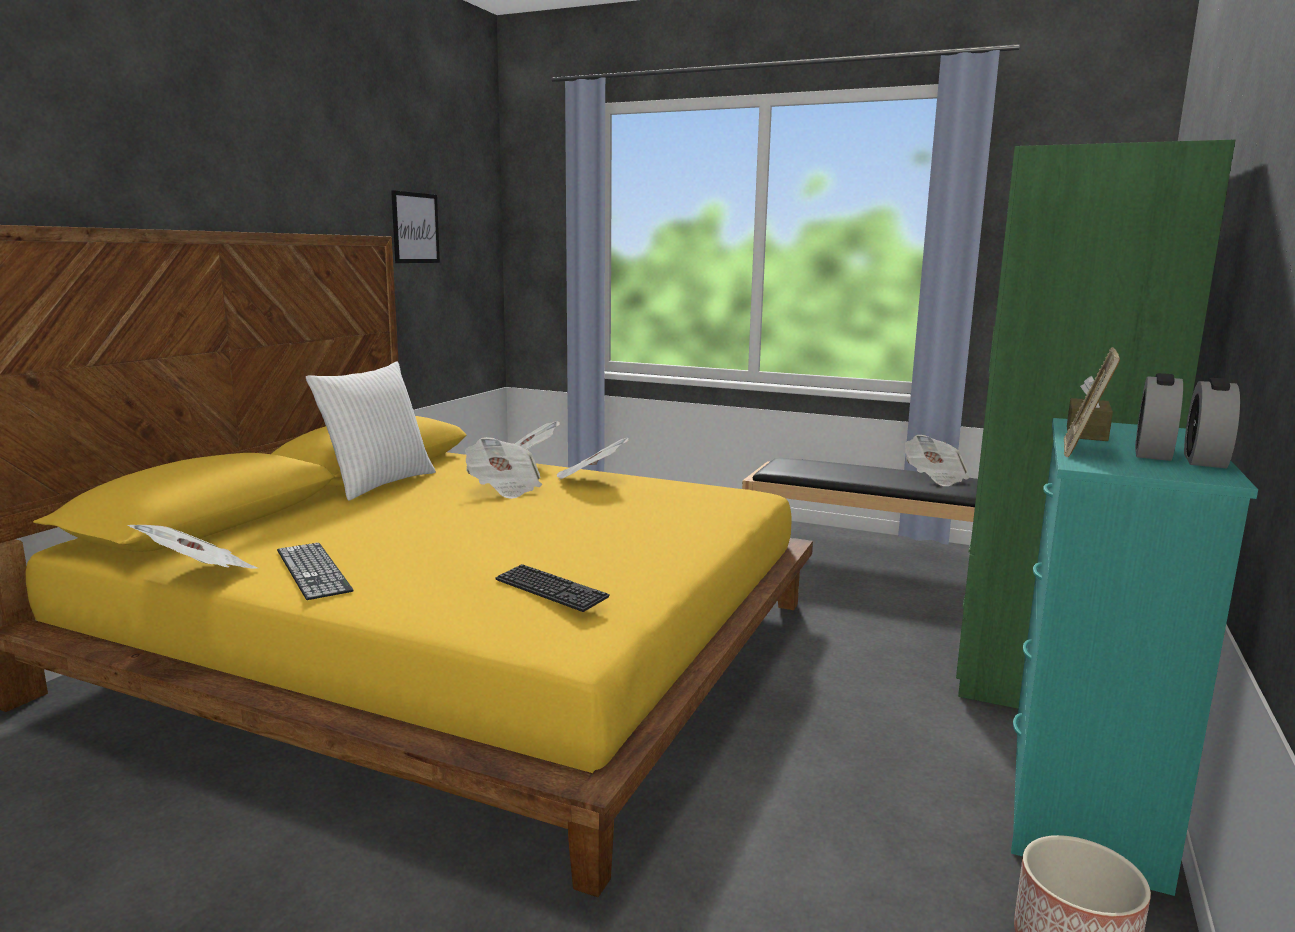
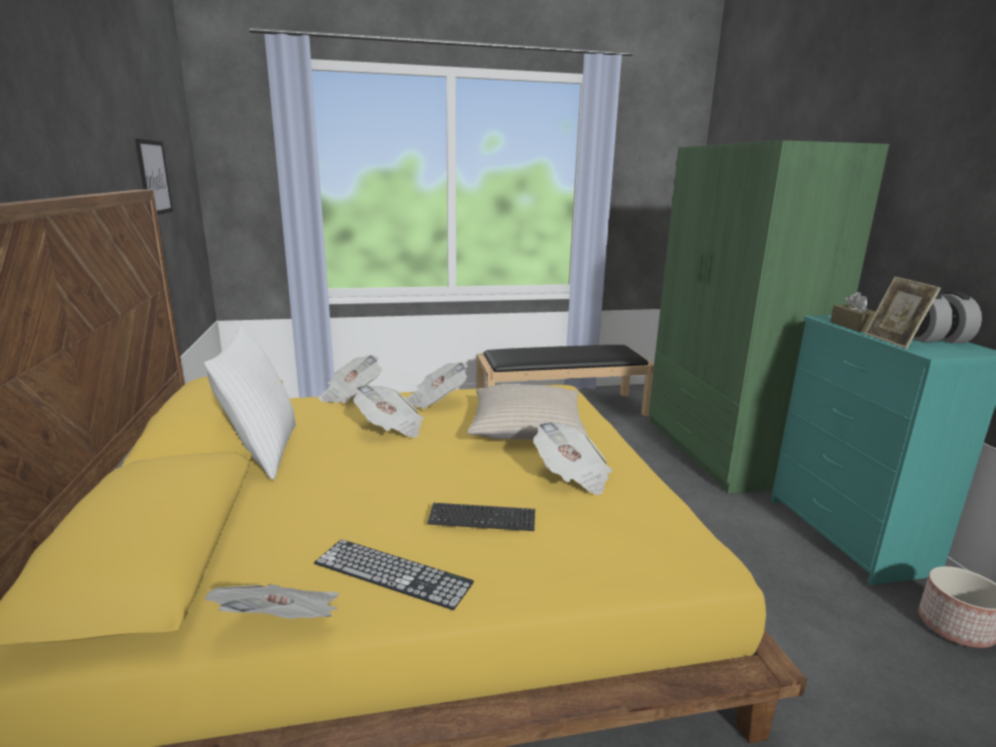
camera: 35 degrees left, 5 degrees up
(551, 590) = (618, 519): keyboard -> keyboard (482, 519)
(635, 515) = (526, 427): none -> beige pillow
(934, 478) = (600, 348): newspaper -> newspaper (572, 476)

